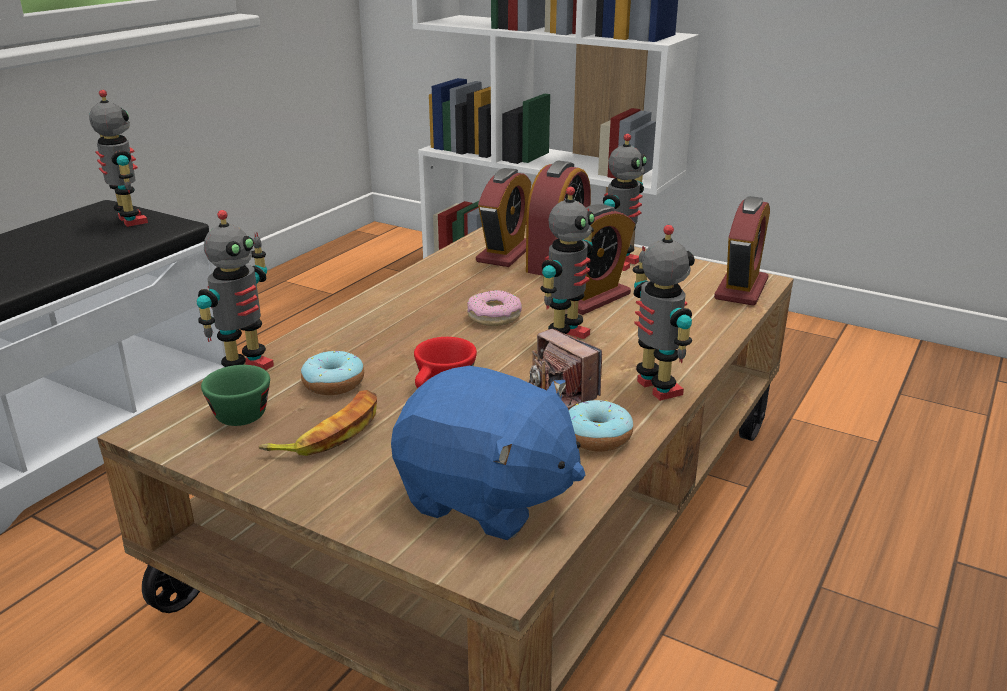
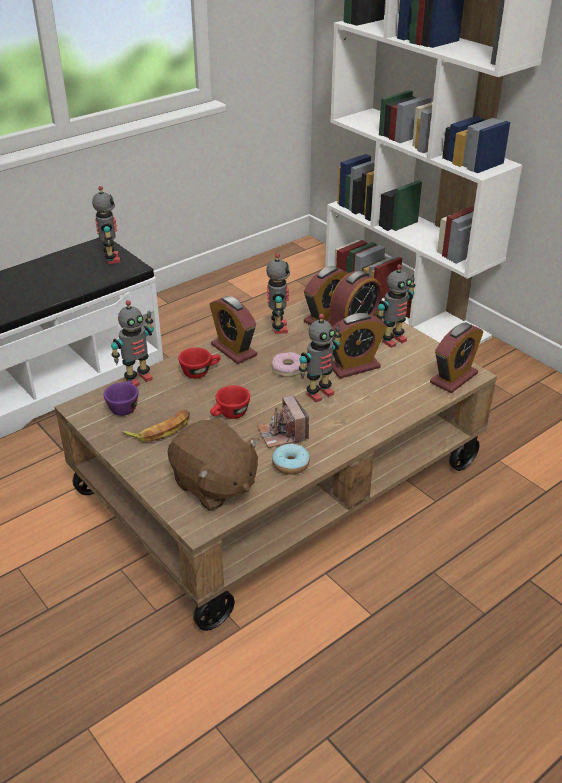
camera: 20 degrees right, 10 degrees up
(240, 411) = (124, 406): green cup -> purple cup
(333, 383) = (177, 398): donut -> none
(353, 342) = (200, 372): none -> red cup
(391, 308) = (234, 350): none -> alarm clock
(486, 497) = (214, 485): blue plush toy -> brown plush toy
(655, 389) = (344, 441): toy robot -> toy robot (278, 328)

